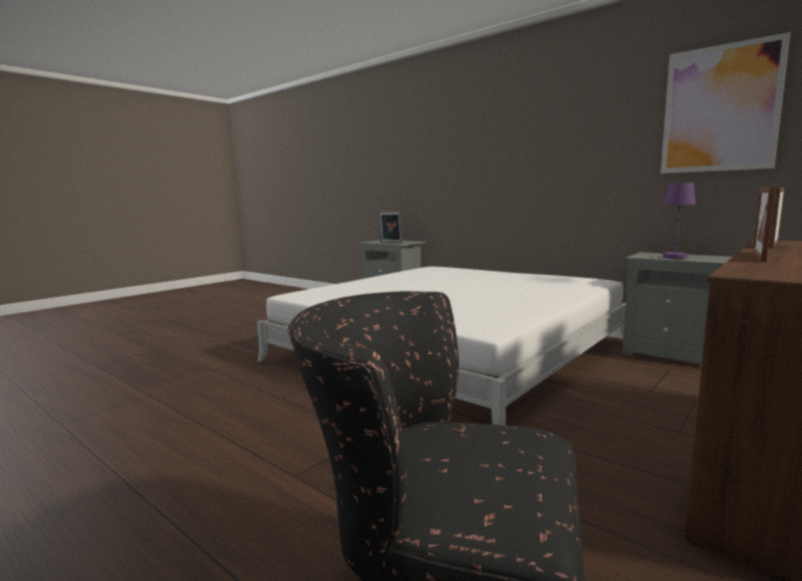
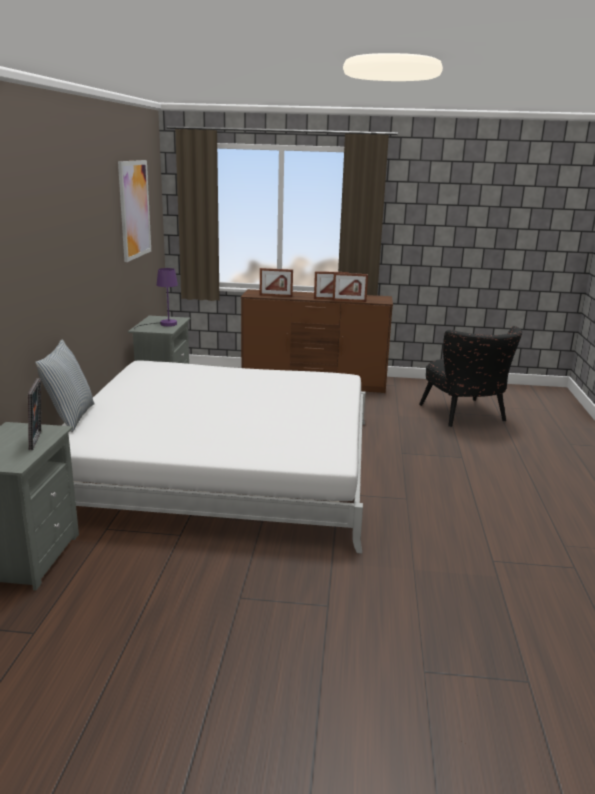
camera: 125 degrees left, 10 degrees up
(473, 268) = (70, 417): none -> pillow
(739, 261) = (349, 301): none -> picture frame

